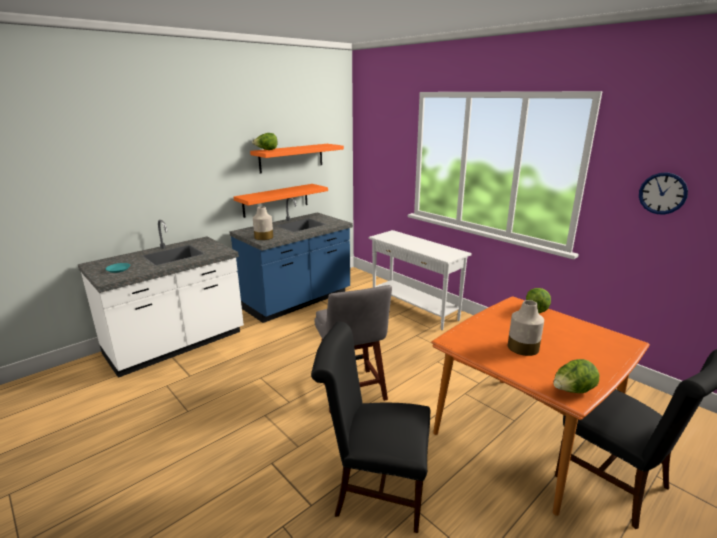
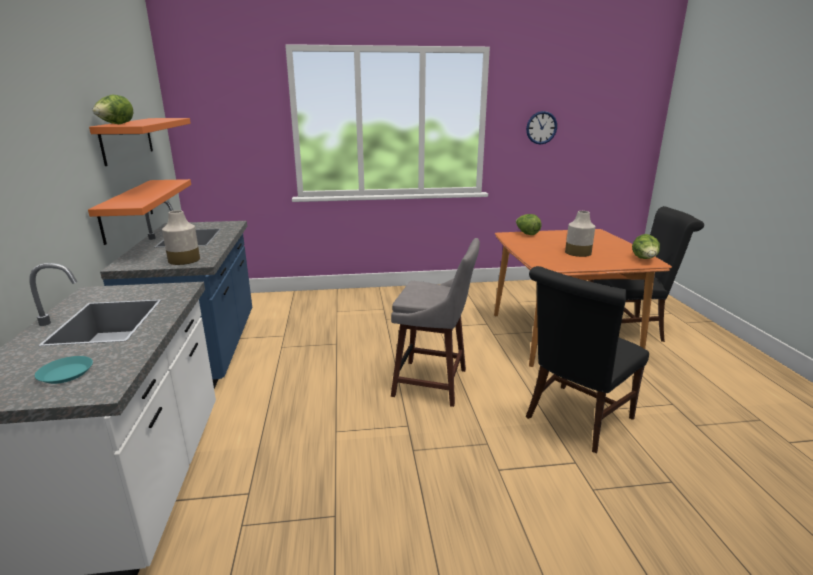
camera: 55 degrees left, 0 degrees up
(415, 309) = (342, 302): white console table -> none

